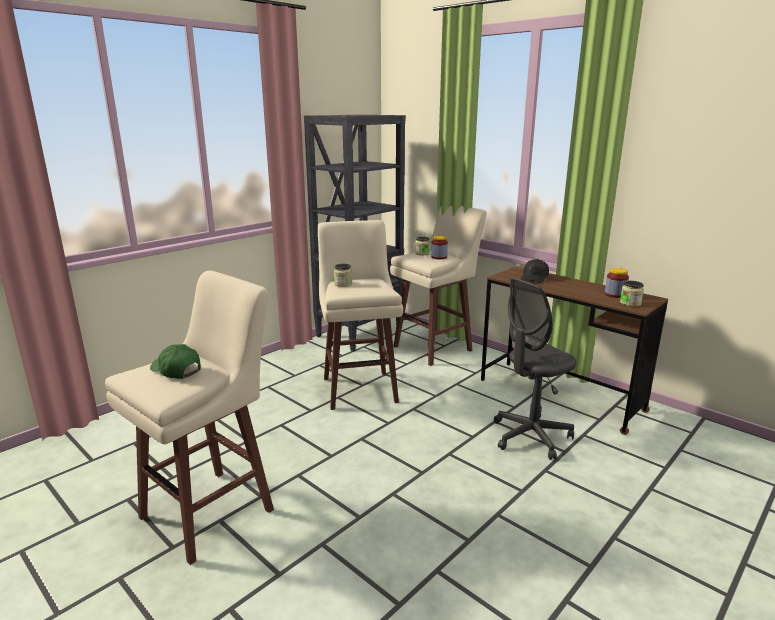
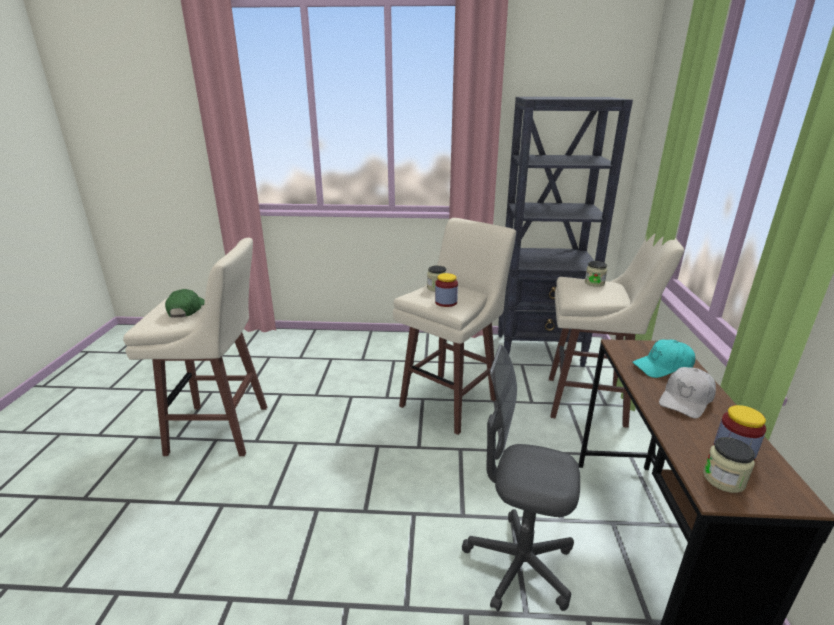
camera: 50 degrees right, 5 degrees up
(439, 257) = (602, 294): jar -> jar (446, 302)
(534, 278) = (663, 367): black cap -> turquoise cap
(567, 285) = (686, 400): none -> white cap

